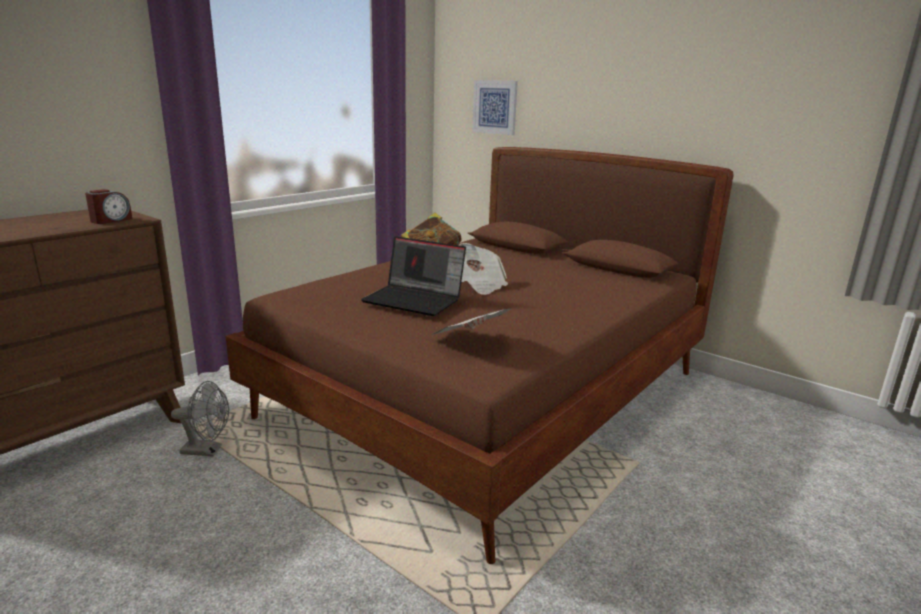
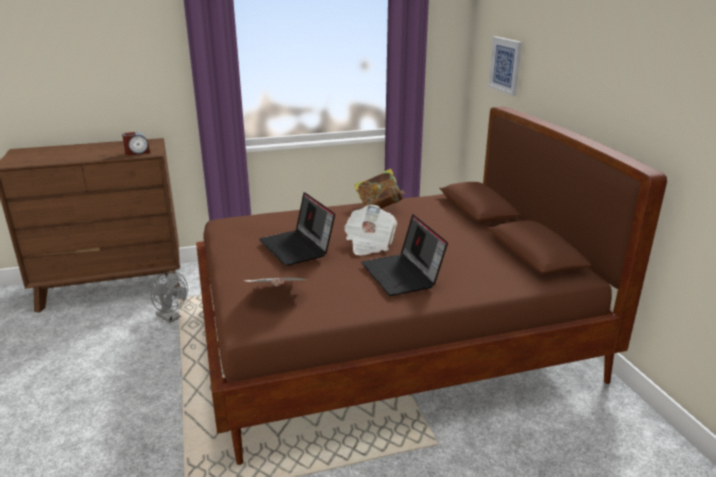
camera: 35 degrees right, 5 degrees up
(552, 300) = (402, 275): none -> laptop

